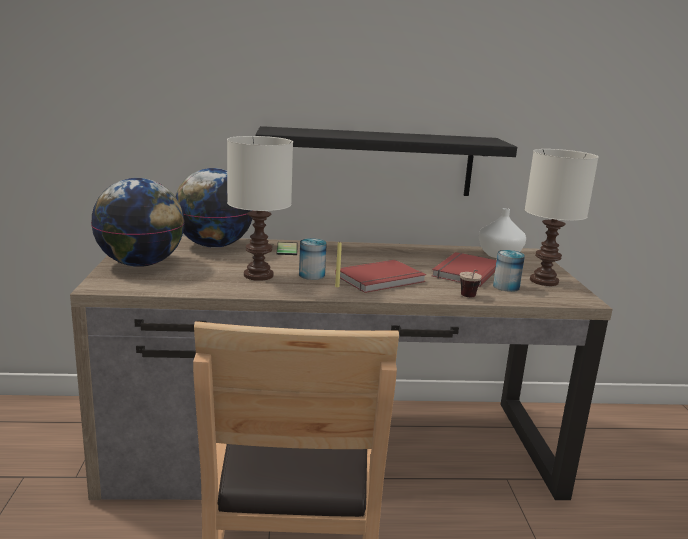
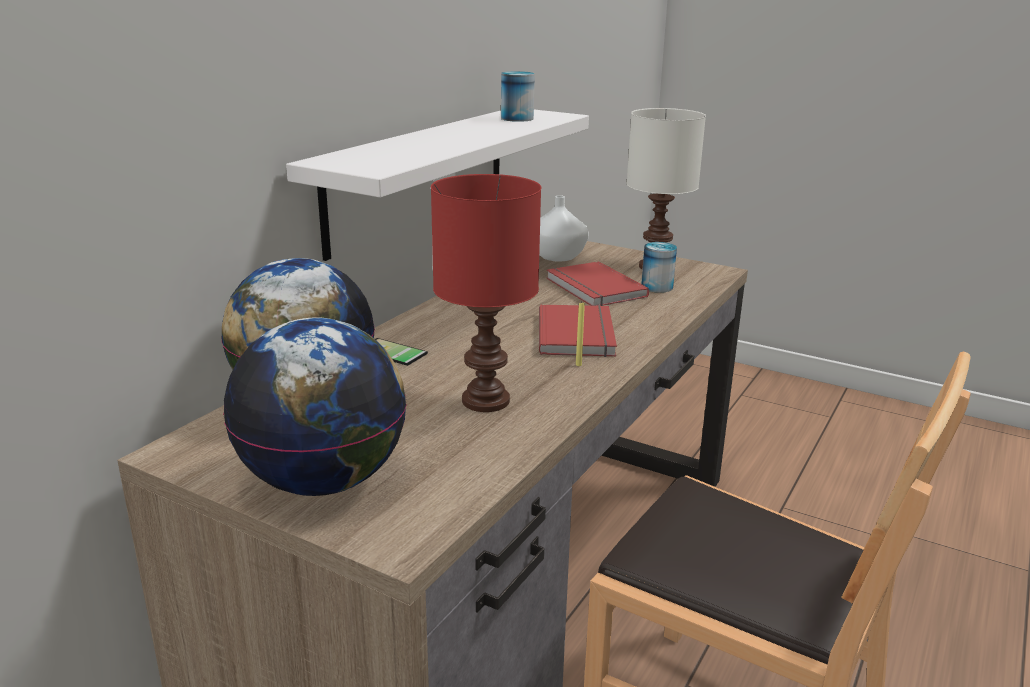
camera: 55 degrees left, 5 degrees up
(258, 275) = (484, 400): white table lamp -> red table lamp
(311, 275) = (521, 367): can -> can (517, 118)
(378, 162) = (419, 177): black shelf -> white shelf
(469, 298) = (677, 313): cup -> none

